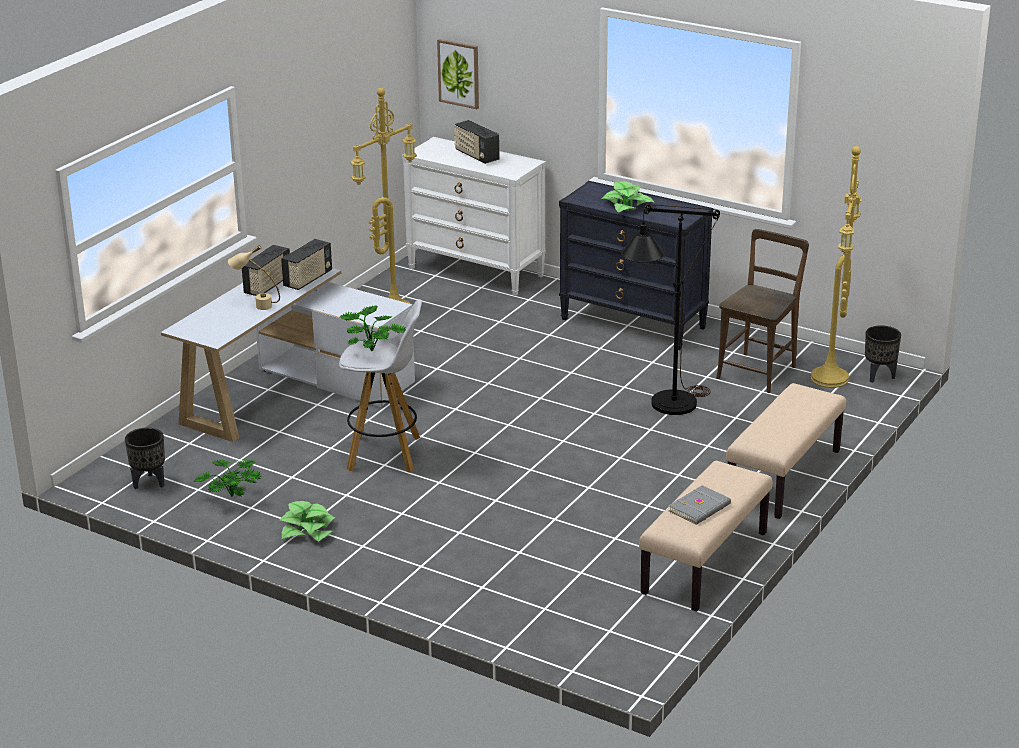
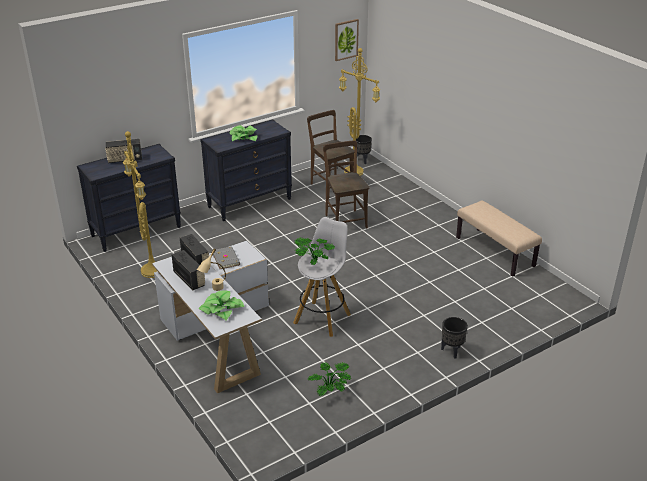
camera: 65 degrees left, 5 degrees up
(149, 483) = (284, 423): black planter -> black planter (451, 351)
(307, 530) = (387, 368): potted plant -> potted plant (222, 310)
(459, 73) = (89, 115): picture -> picture (346, 39)
(476, 272) = (136, 231): white dresser -> black dresser
(664, 408) = (345, 220): black floor lamp -> brown chair
(700, 508) = (505, 224): grey book -> grey book (226, 259)
(784, 477) = (433, 210): beige bench -> none

